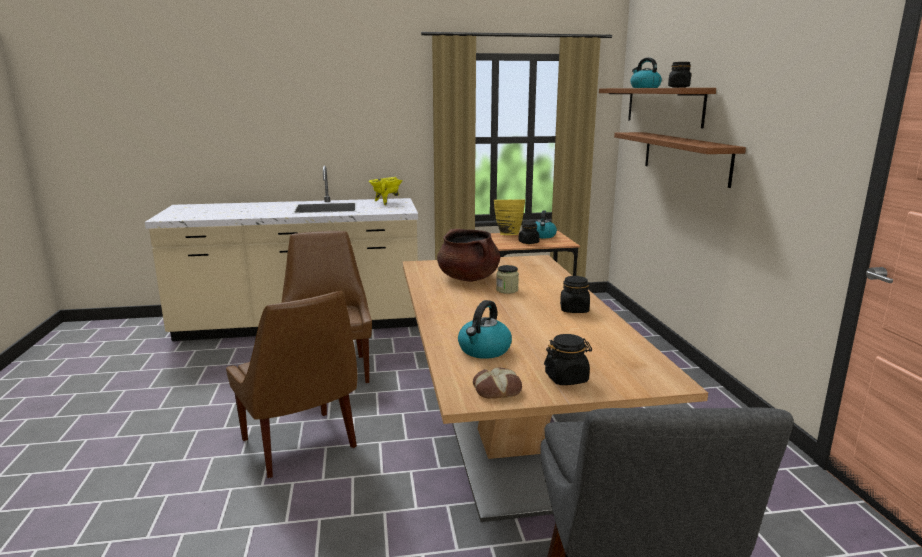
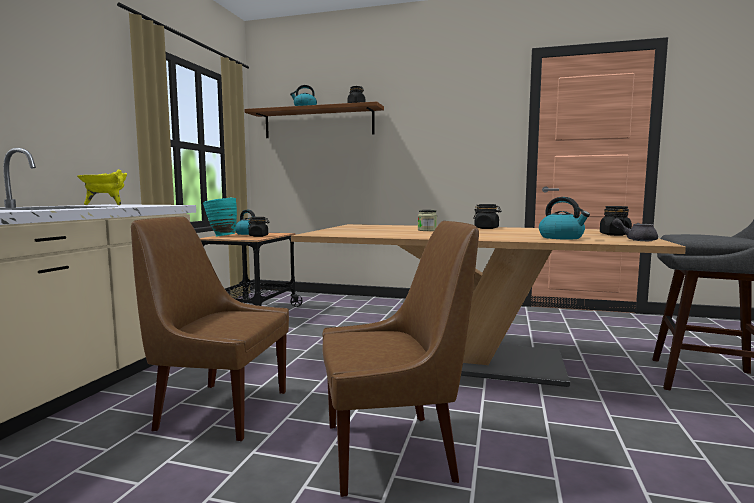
camera: 65 degrees left, 10 degrees down
(469, 278) = (383, 231): brown cooking pot -> none
(497, 389) = (636, 240): bread -> grey teapot
(508, 235) = (221, 236): yellow vase -> turquoise vase
(685, 157) = (355, 156): brown shelf -> none

